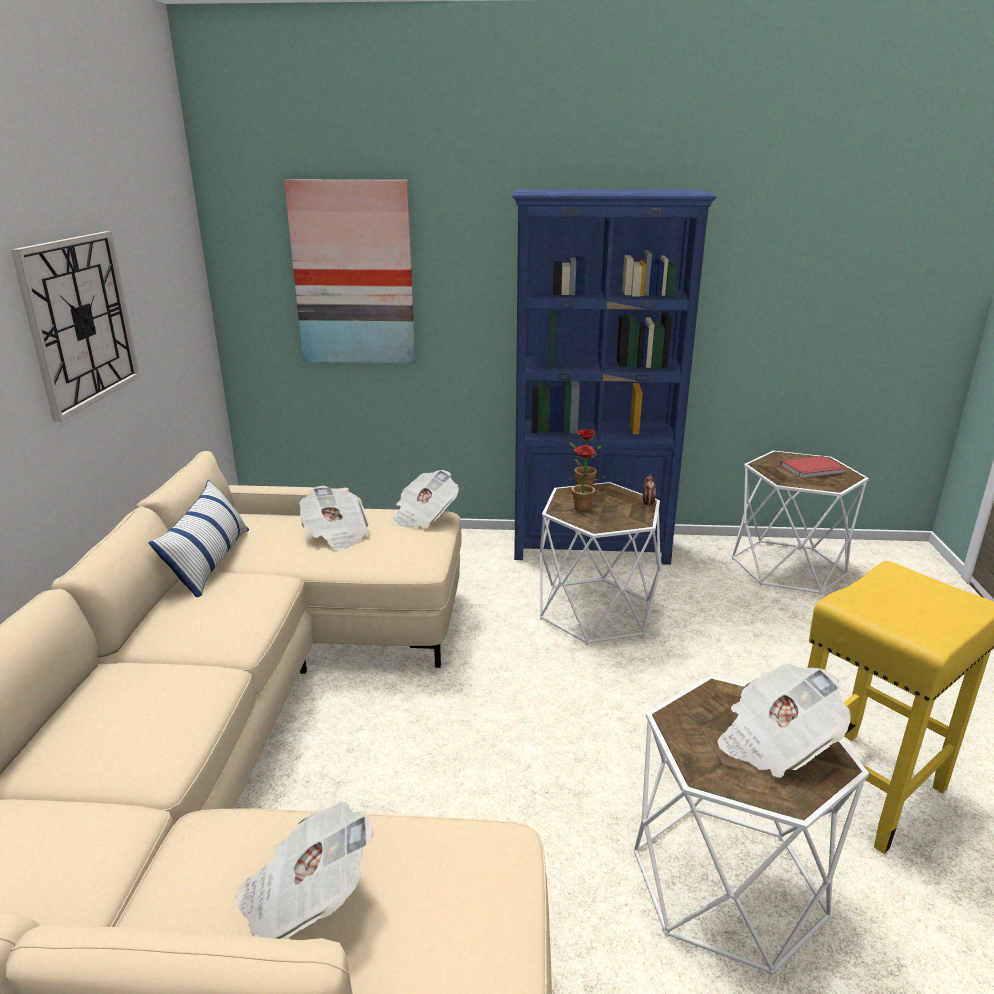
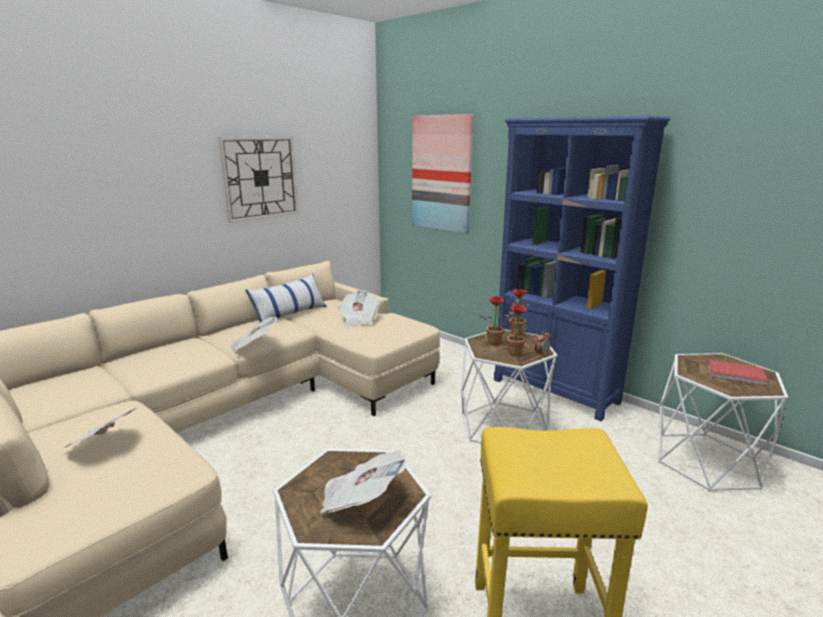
camera: 40 degrees right, 5 degrees down
(424, 516) = (414, 324): newspaper -> newspaper (253, 346)
(626, 513) = (516, 354): none -> potted plant

